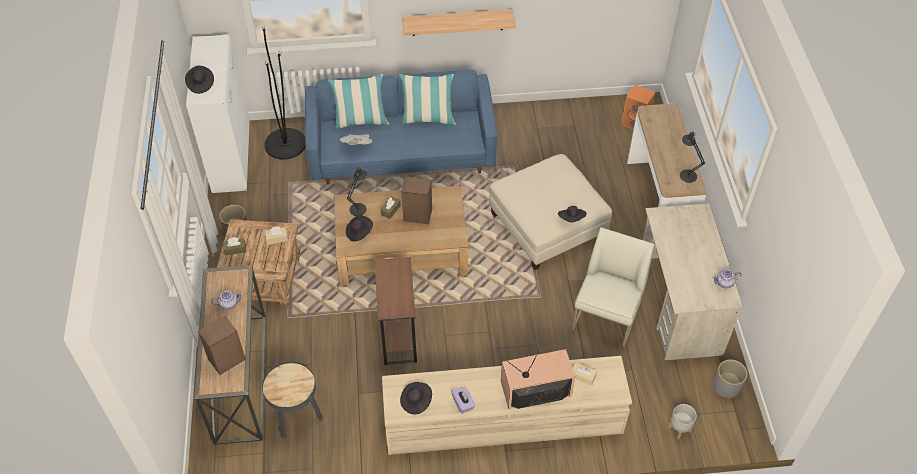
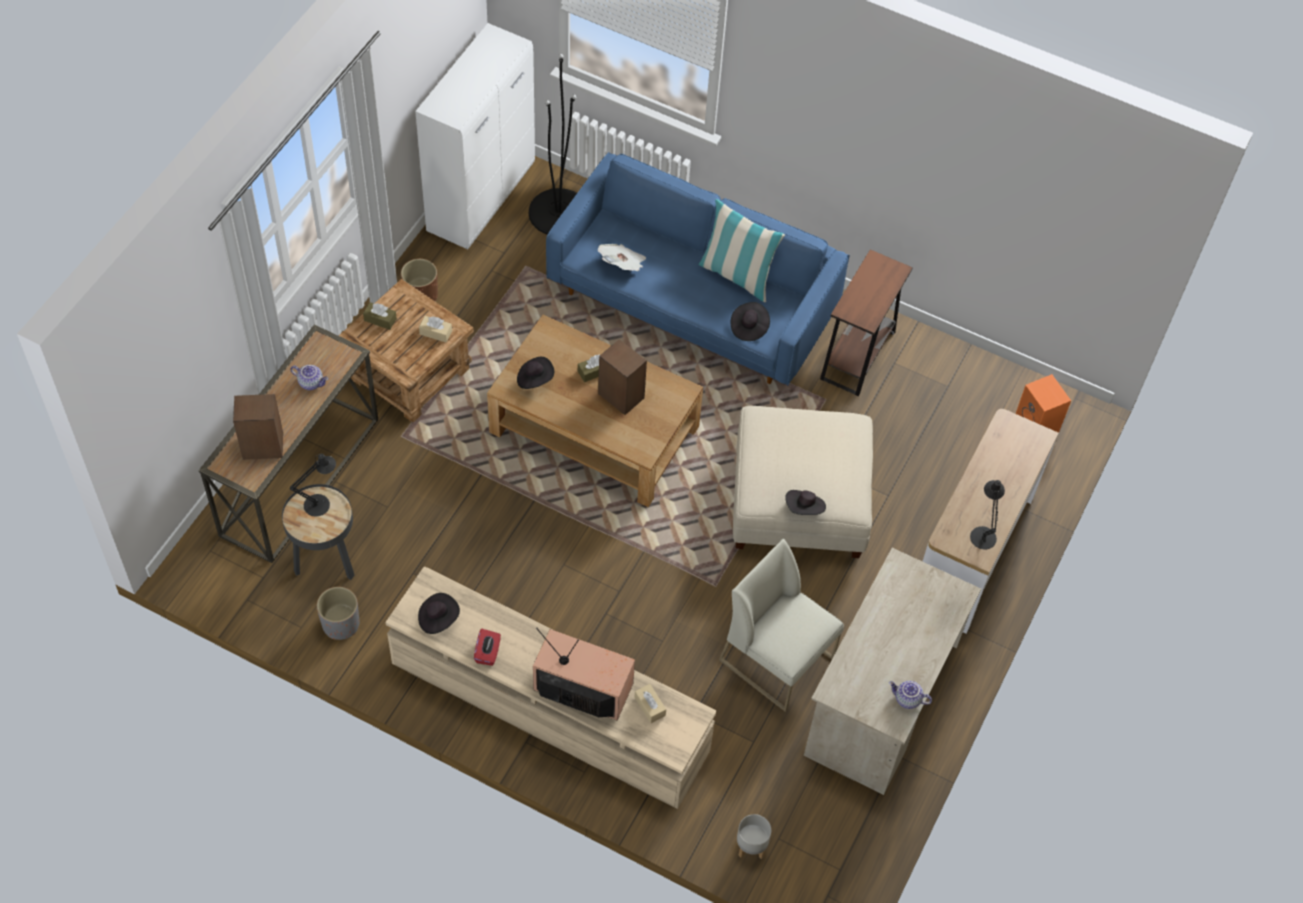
camera: 30 degrees right, 5 degrees up
(200, 84) = (450, 92): black hat -> black hat (749, 327)
(359, 207) = (559, 347): black table lamp -> black table lamp (320, 503)
(360, 121) = (651, 234): pillow -> none
(398, 334) = (511, 531): brown side table -> brown side table (858, 355)
(457, 22) = (832, 167): shelf -> none
(463, 403) = (487, 653): purple tissue box -> red tissue box
(607, 316) = (778, 659): white chair -> white chair turned 105 degrees counterclockwise
(726, 387) = (853, 835): grey planter -> grey planter (340, 624)

